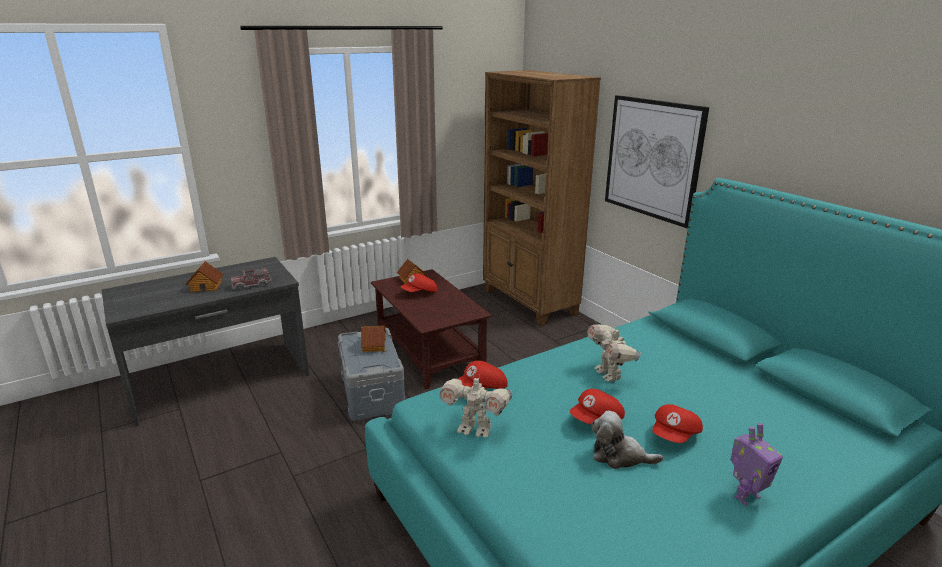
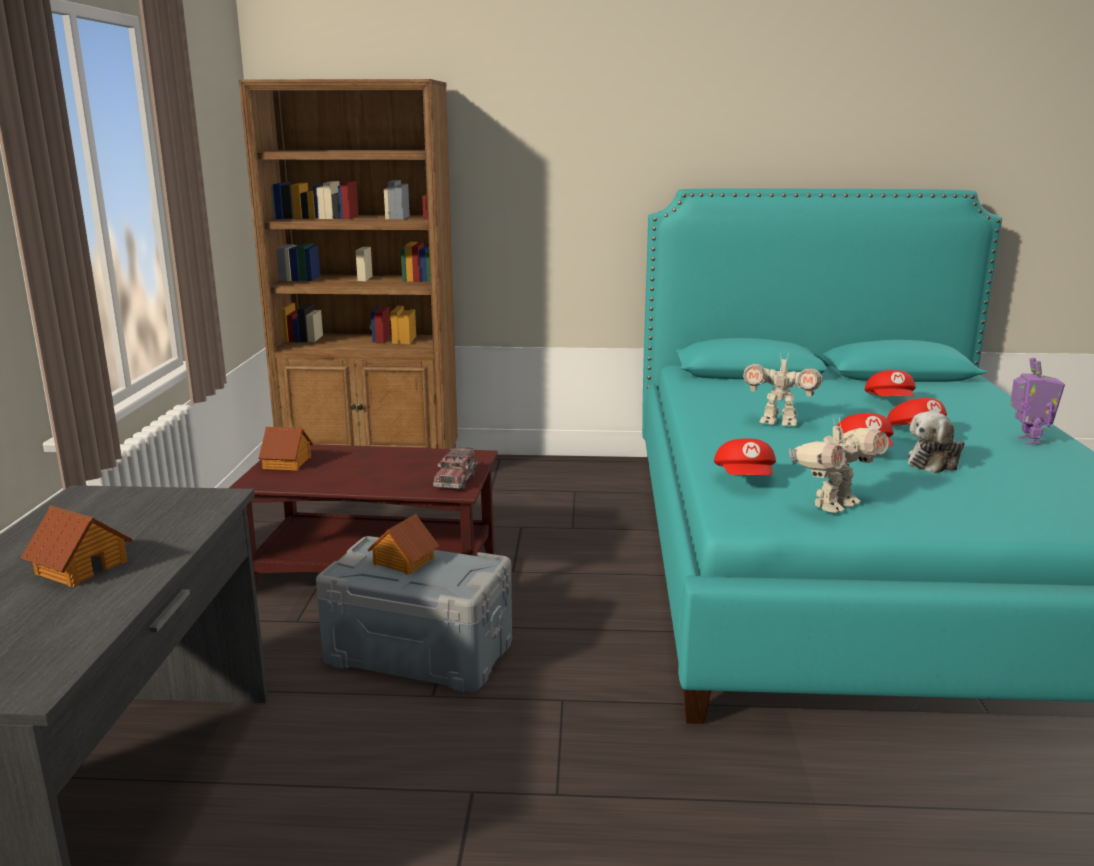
camera: 55 degrees left, 5 degrees down
(252, 285) = (178, 525): toy truck -> toy truck (456, 480)
(420, 293) = (346, 469): red cap -> red cap (890, 402)
(652, 159) = (557, 188): picture -> none

